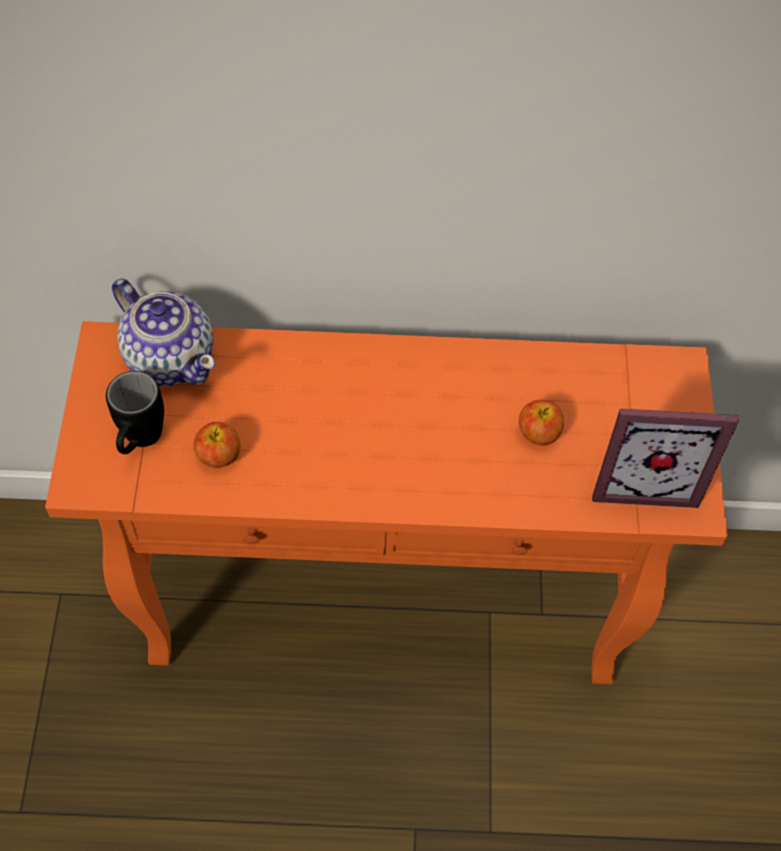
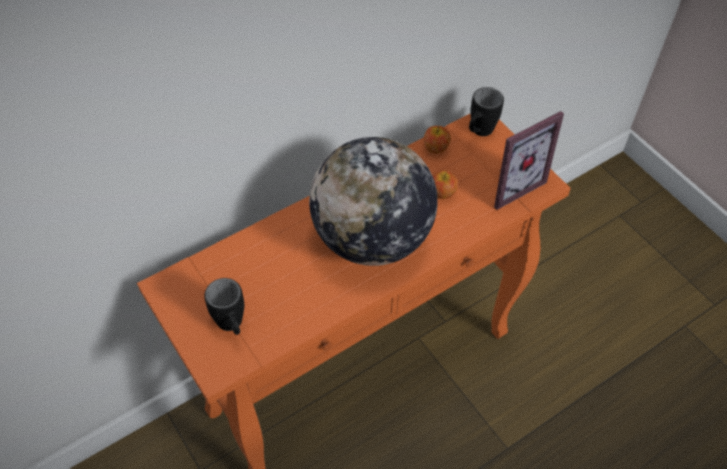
camera: 35 degrees left, 5 degrees down
(170, 357) = (209, 271): teapot -> none
(219, 456) = (284, 306): apple -> apple (436, 148)
(395, 438) = (372, 239): none -> globe
(662, 381) = (478, 133): none -> black mug

